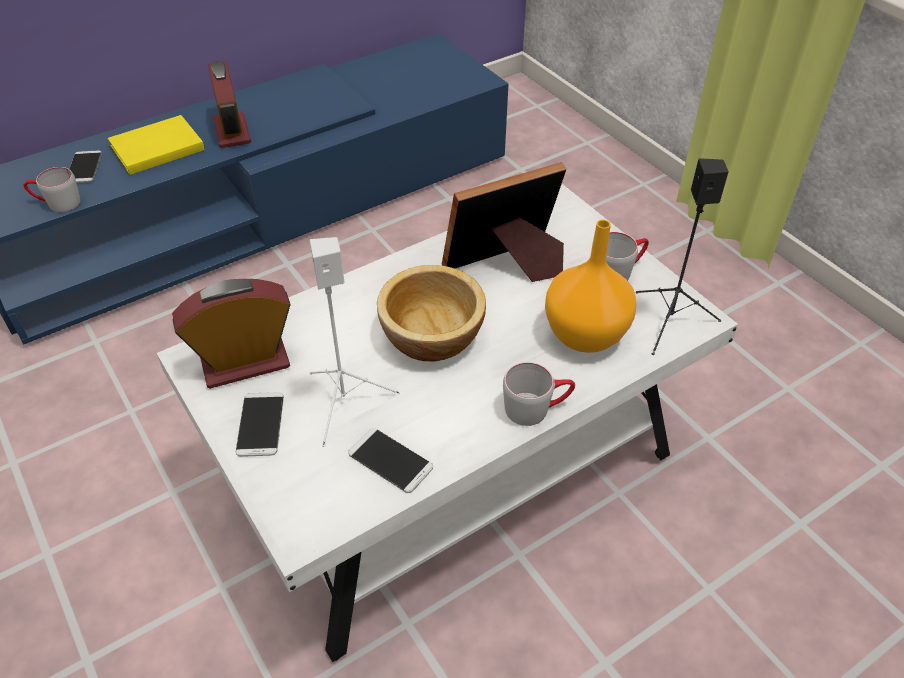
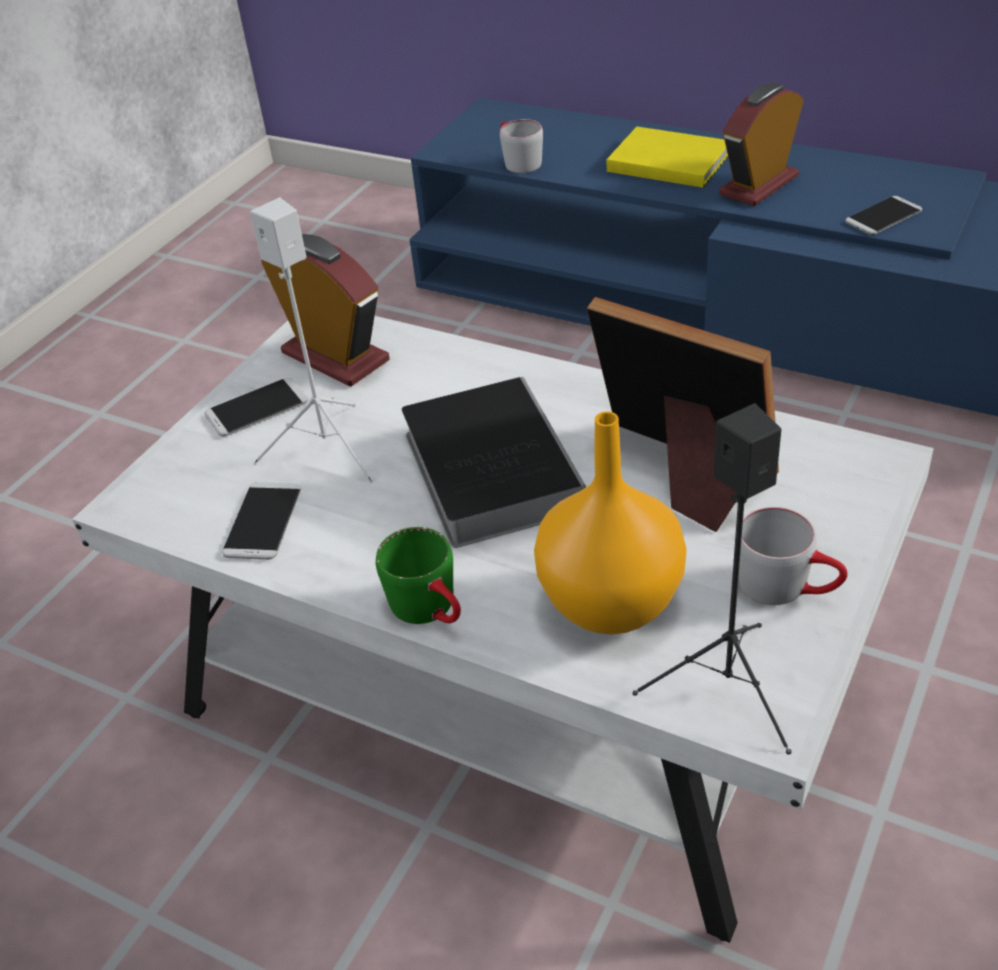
camera: 65 degrees right, 5 degrees down
(84, 167) = (586, 144): phone -> phone (883, 216)
(433, 336) = (488, 467): bowl -> book
(536, 407) = (432, 609): grey mug -> green mug

